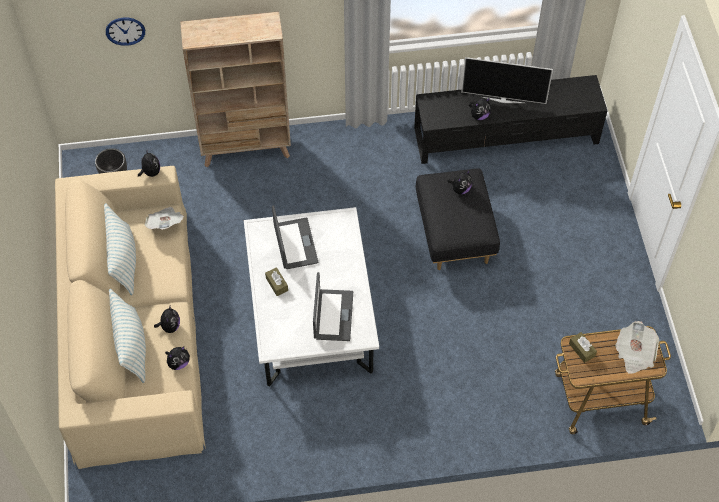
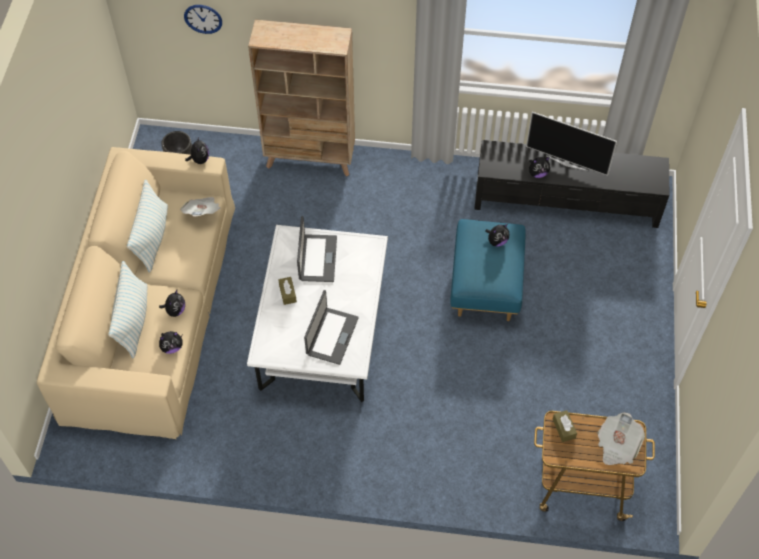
camera: 15 degrees right, 0 degrees up
(454, 234) = (485, 284): black ottoman -> blue ottoman

